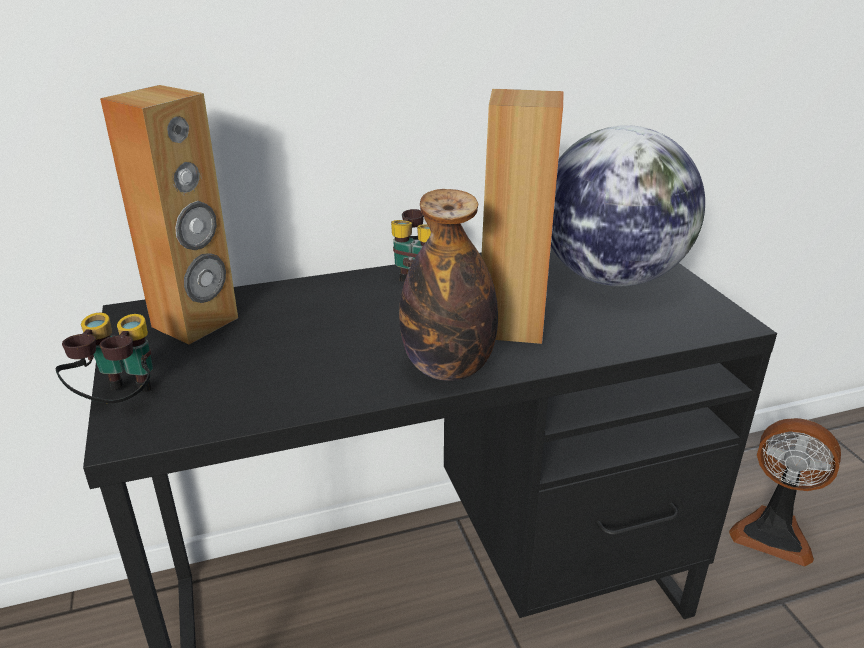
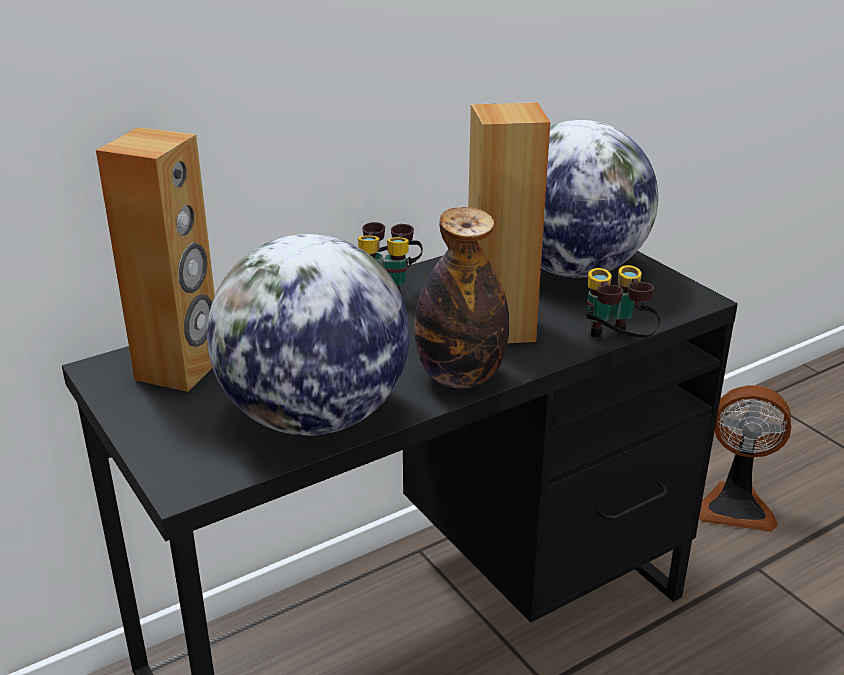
camera: 15 degrees left, 0 degrees up
(120, 403) = (157, 457): binoculars -> binoculars (615, 344)
(285, 387) = (314, 417): none -> globe

